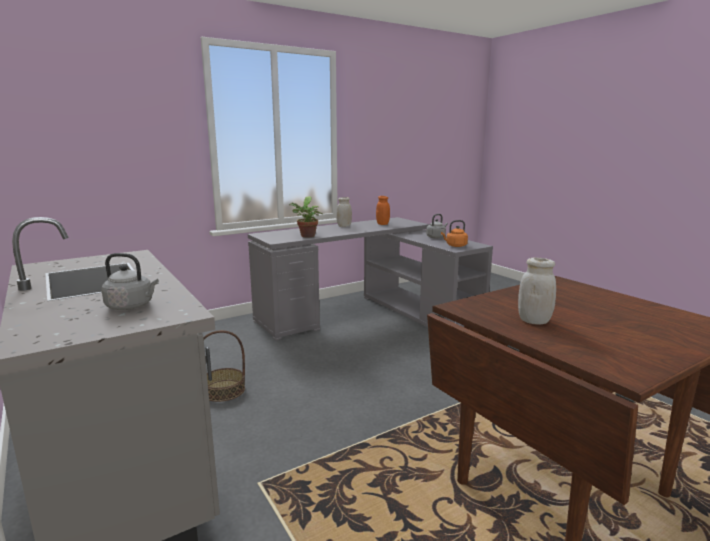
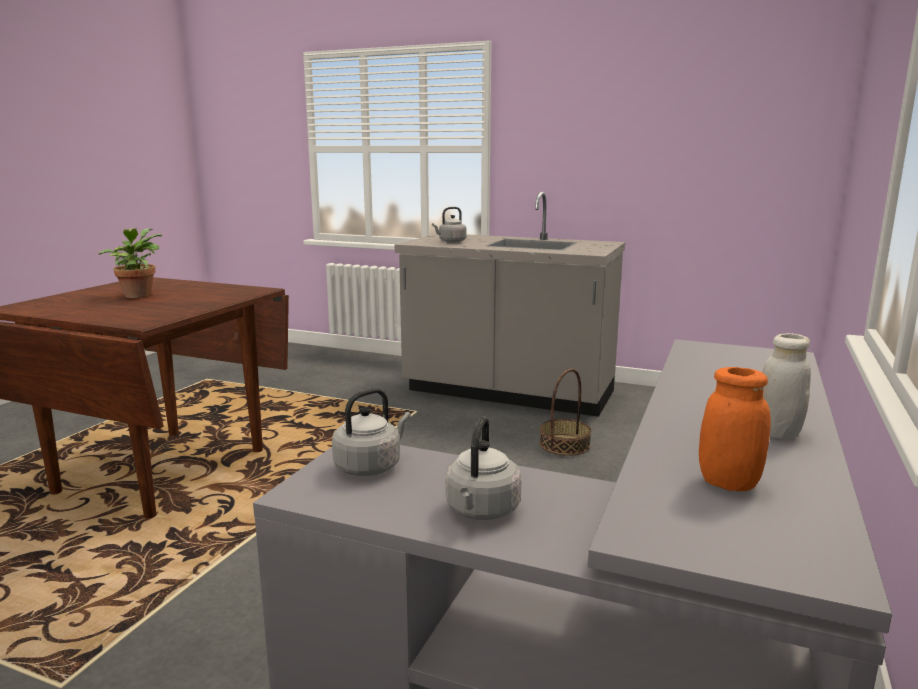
camera: 145 degrees right, 0 degrees up
(307, 236) = (697, 368): potted plant -> potted plant (138, 295)
(455, 246) = (370, 466): orange kettle -> grey kettle
(534, 321) = (191, 290): white jar -> none

